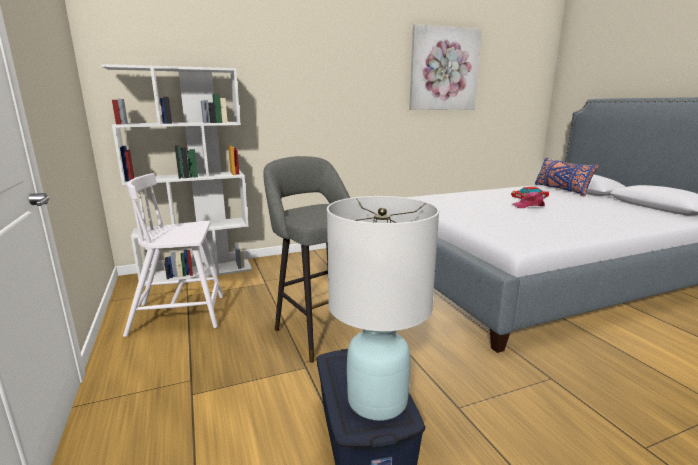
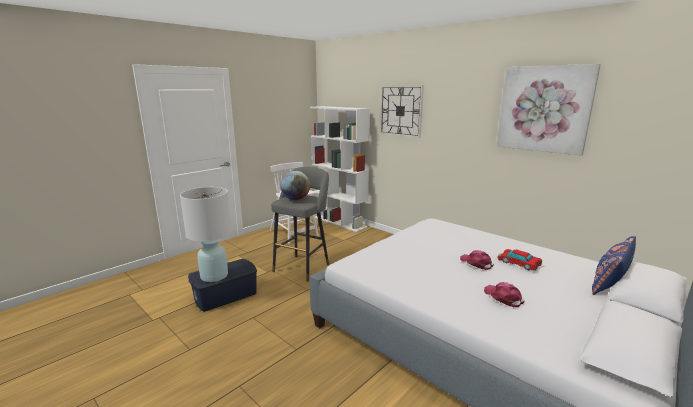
camera: 65 degrees right, 0 degrees up
(285, 74) = (400, 111): none -> wall clock
(324, 211) = (296, 199): none -> globe
(596, 212) = (503, 297): none -> pink cap

